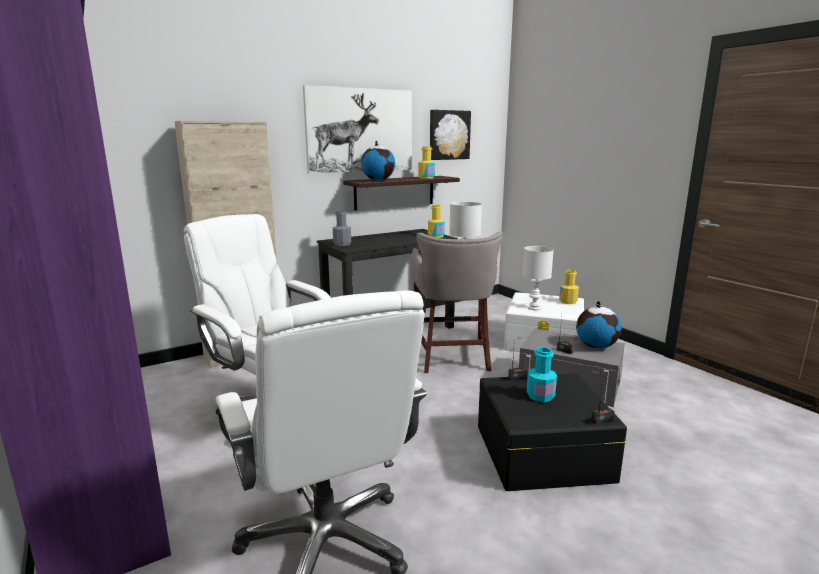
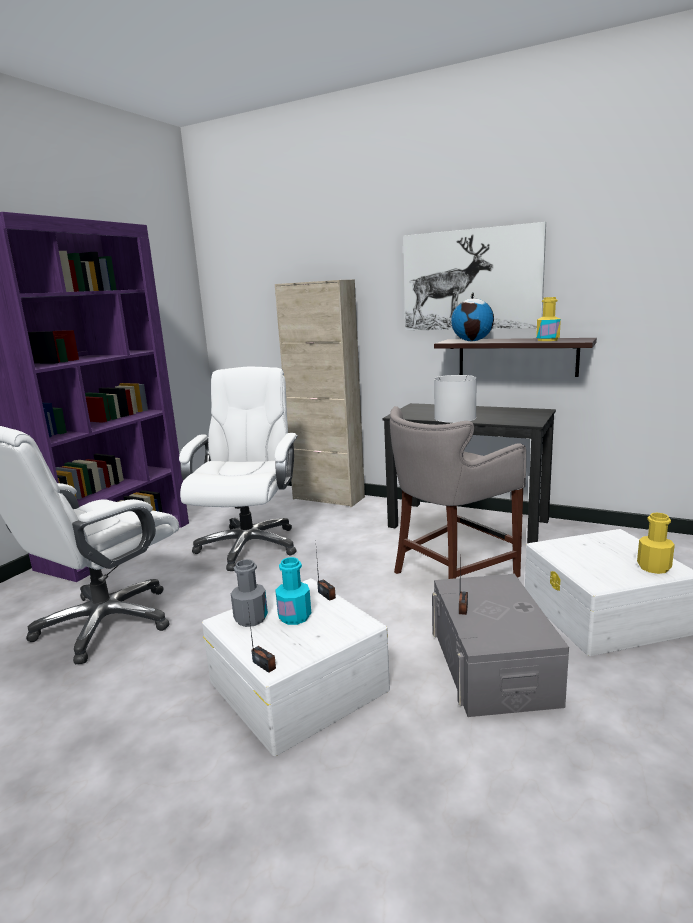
camera: 60 degrees right, 0 degrees up
(342, 244) = (411, 410): grey bottle -> grey bottle (251, 618)
(436, 236) = (526, 420): yellow bottle -> none
(448, 135) = (615, 278): picture -> none
(533, 308) = (575, 552): white table lamp -> none
(541, 452) = (297, 684): black storage box -> white storage box
(596, 346) = (515, 626): globe -> none

